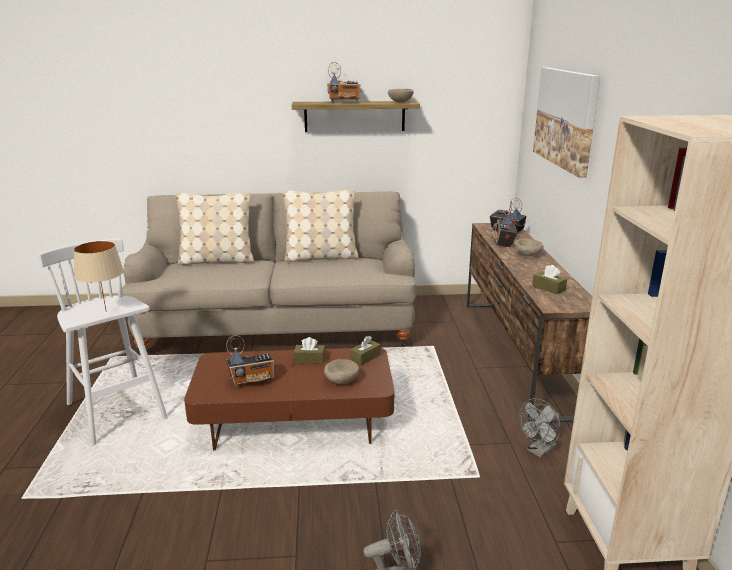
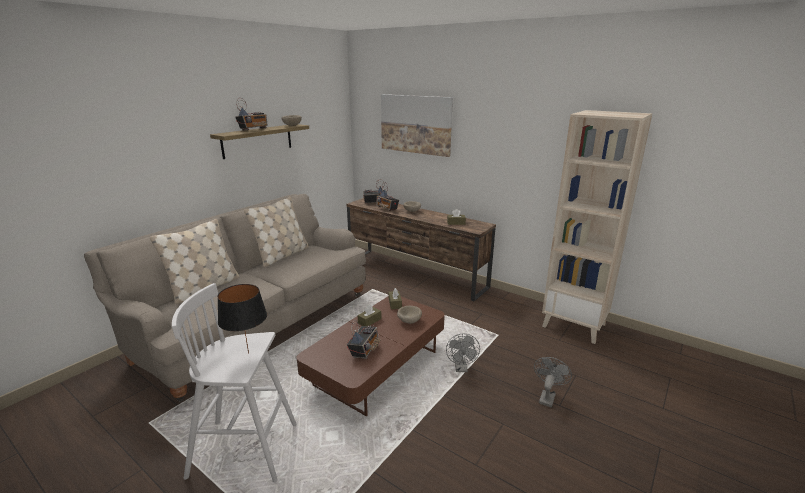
camera: 50 degrees left, 0 degrees up
(105, 312) = (248, 353): beige table lamp -> black table lamp
(539, 451) = (496, 310): grey fan -> grey fan (461, 368)

